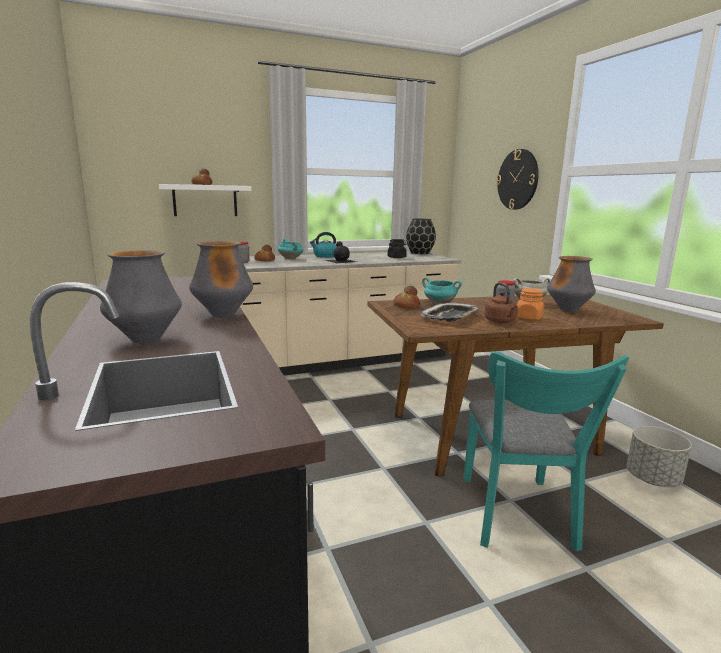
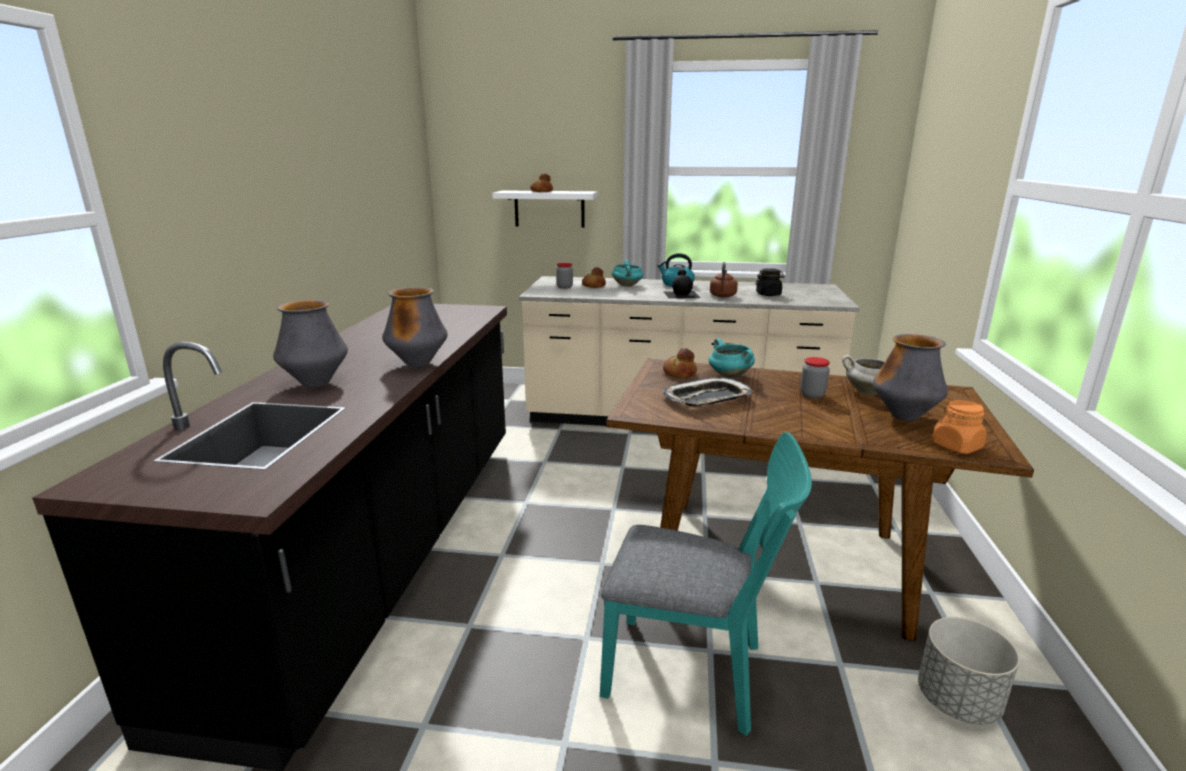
camera: 30 degrees right, 5 degrees up
(420, 253) = (820, 288): black vase -> none
(501, 321) = (761, 418): brown kettle -> brown kettle (722, 296)
(517, 179) = (964, 190): wall clock -> none
(518, 517) = (696, 673): turquoise chair -> turquoise chair turned 105 degrees counterclockwise
(528, 318) = (814, 419): orange jar -> orange jar (956, 446)

